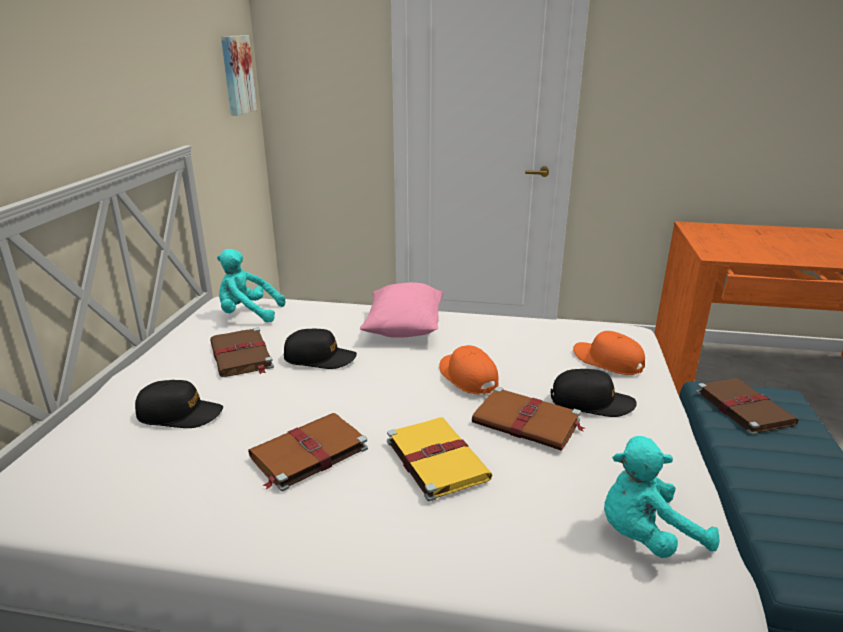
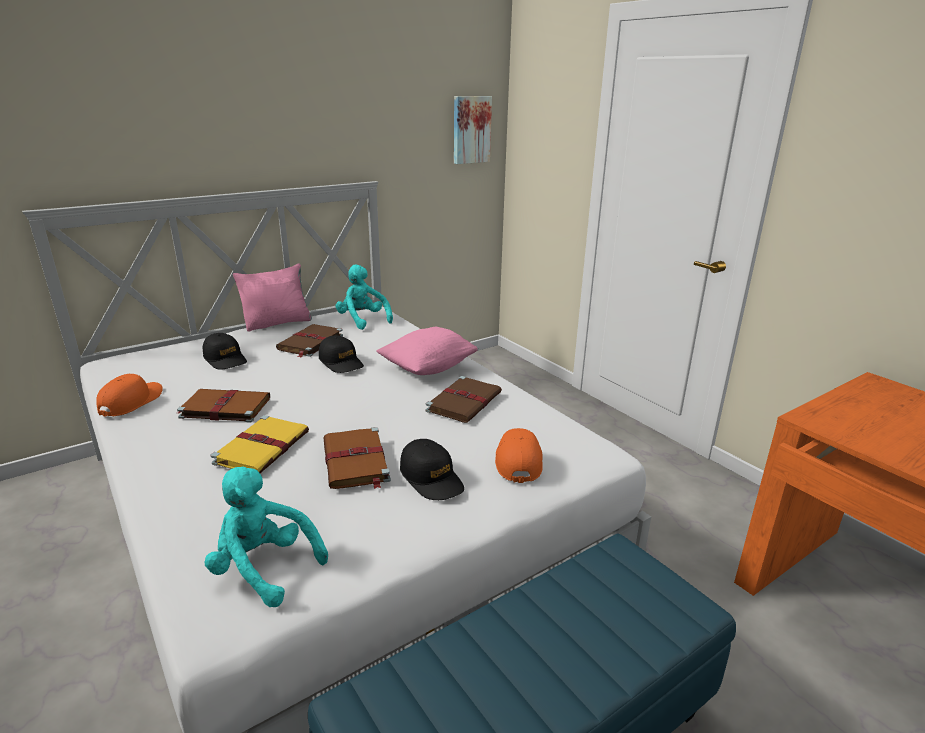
camera: 45 degrees right, 0 degrees up
(150, 354) = (277, 323): none -> pink pillow
(467, 377) = (392, 416): orange cap -> orange cap (131, 401)
(742, 407) = (617, 582): brown book -> brown book (464, 401)

